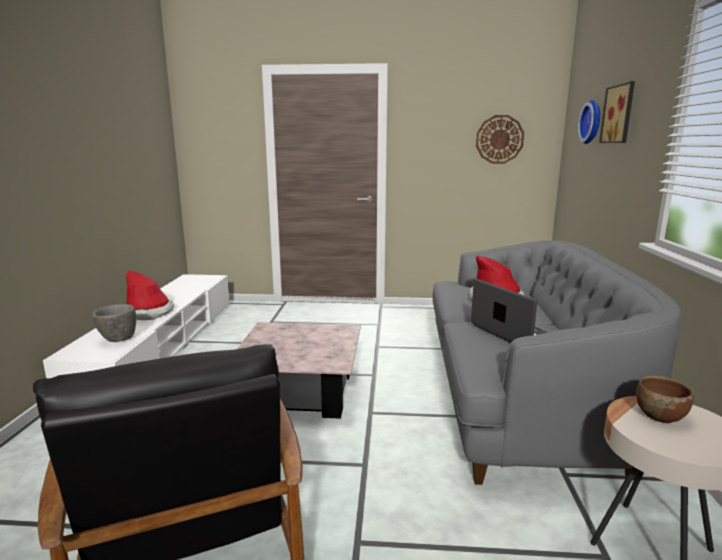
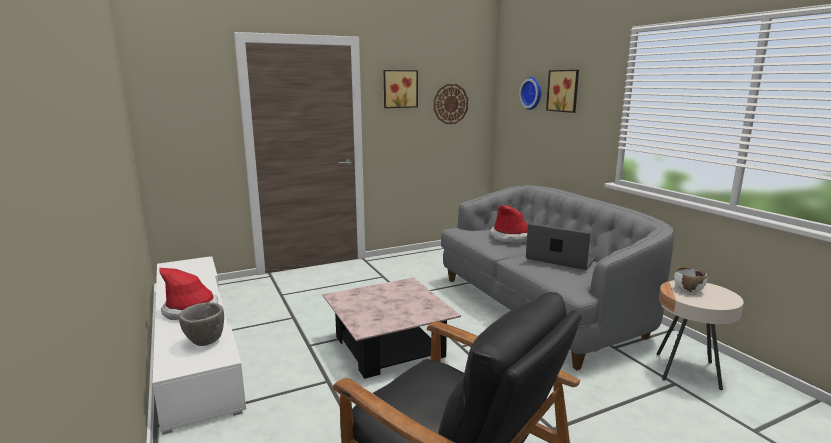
camera: 30 degrees left, 0 degrees up
(433, 121) = (399, 89): none -> picture
(659, 415) = (688, 290): brown bowl -> white bowl

